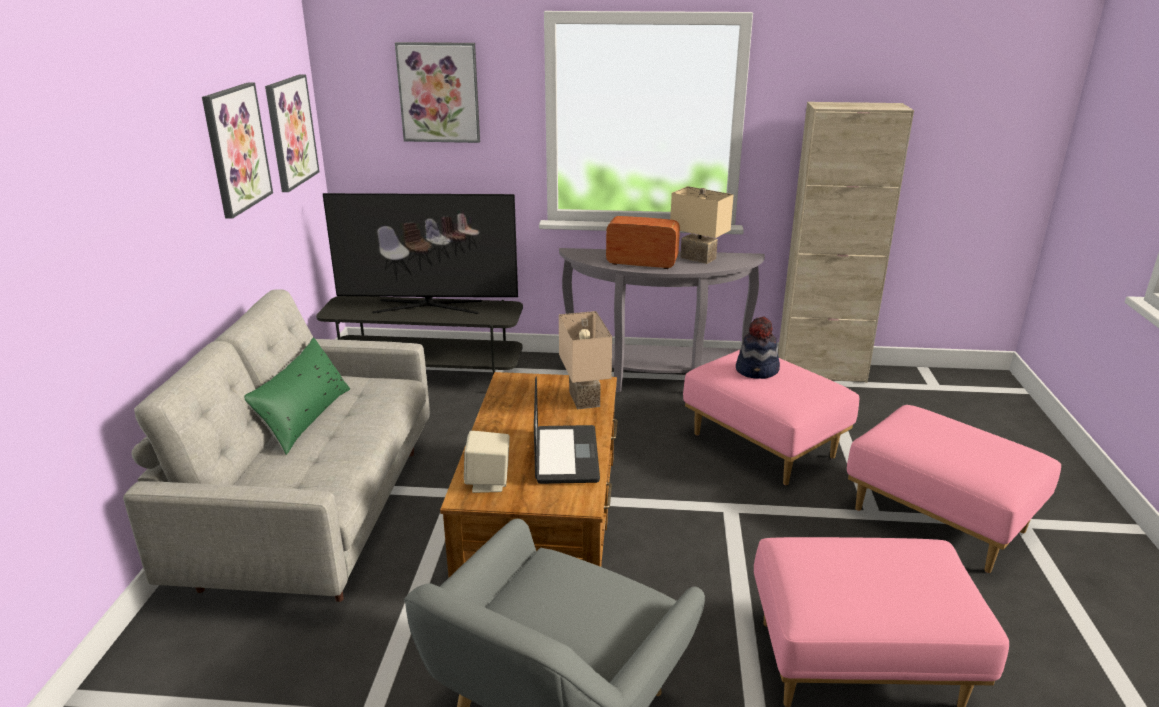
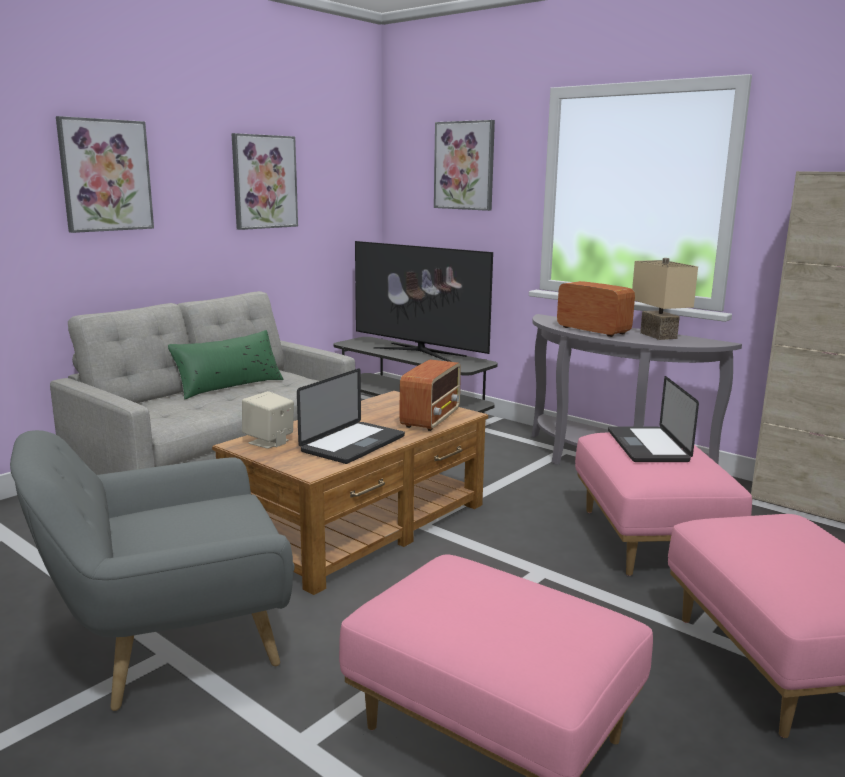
camera: 35 degrees right, 10 degrees down
(290, 132) = (339, 188): picture -> picture (105, 175)
(582, 399) = (431, 418): beige table lamp -> radio
(757, 370) = (647, 446): hat -> laptop

